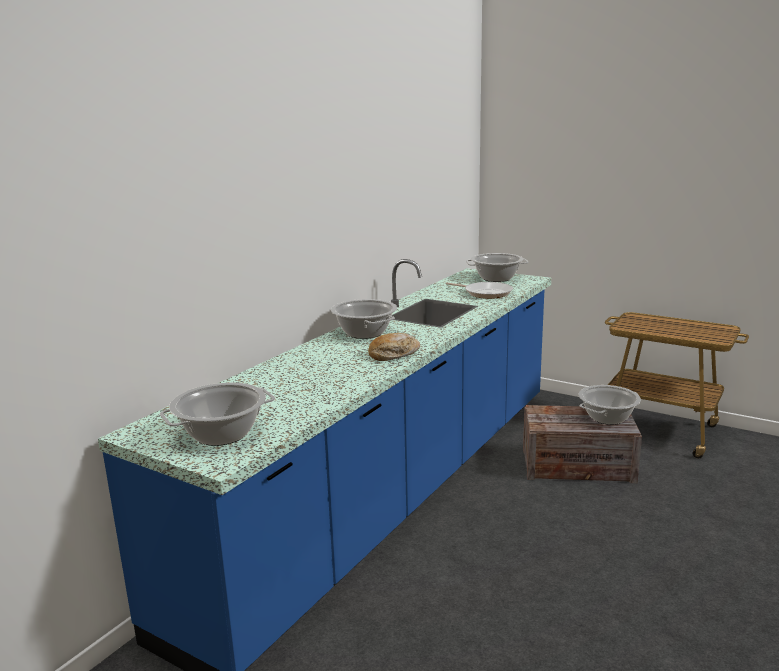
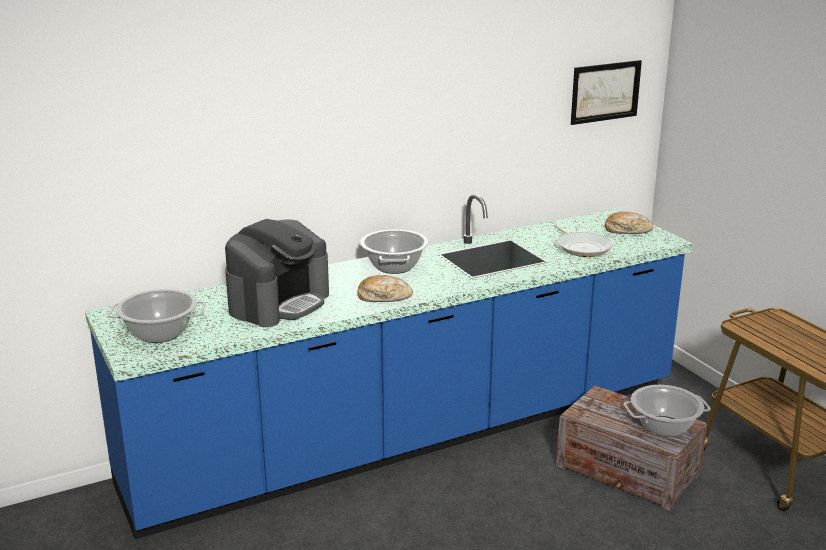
camera: 30 degrees right, 5 degrees up
(306, 380) = (279, 303): none -> coffee machine
(453, 169) = (605, 92): none -> picture
(496, 278) = (627, 230): cooking pot -> bread

